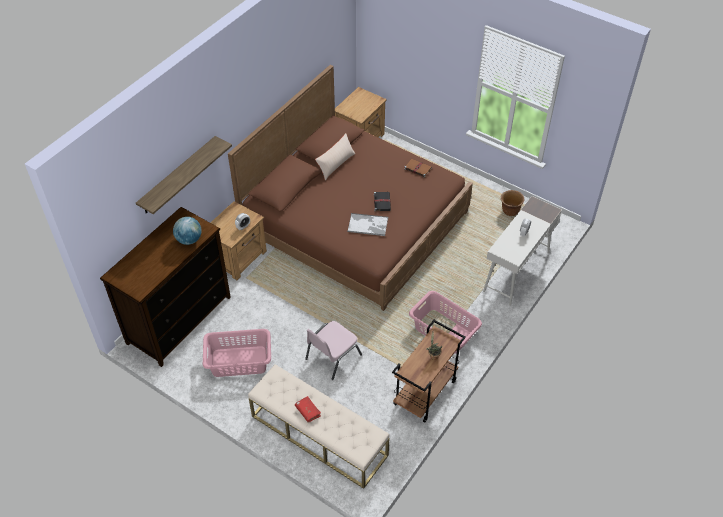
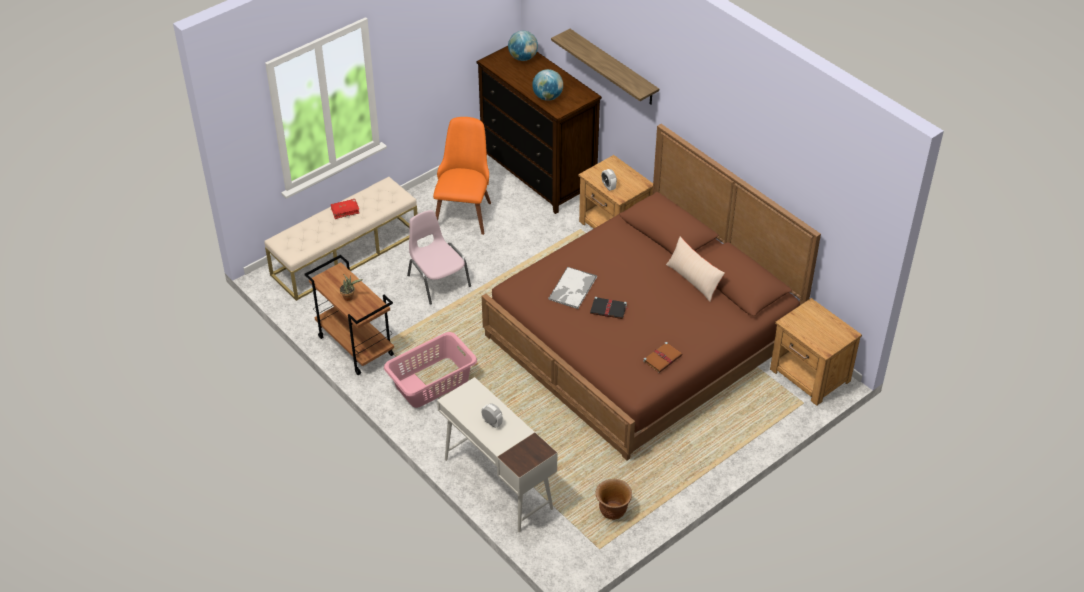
camera: 105 degrees right, 5 degrees down
(131, 268) = (523, 58): none -> globe
(239, 361) = (464, 210): pink laundry basket -> orange chair

